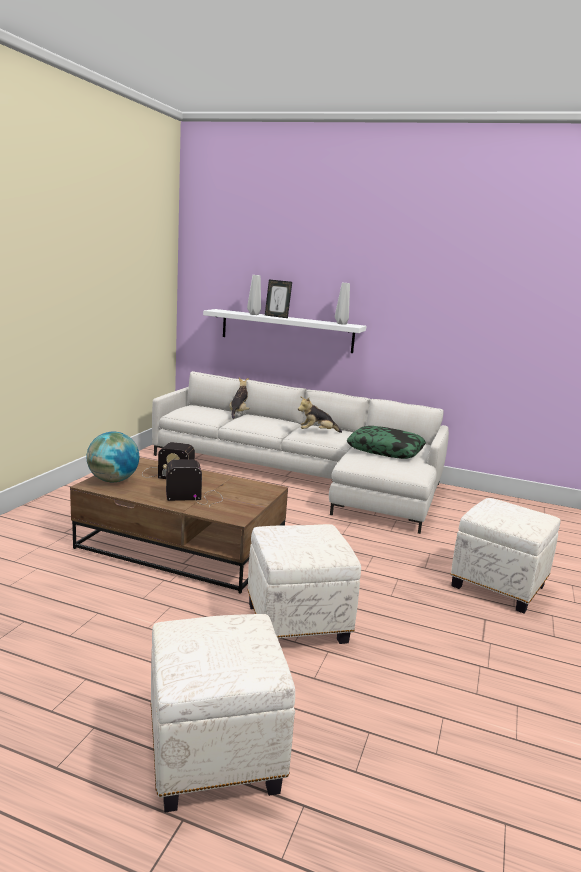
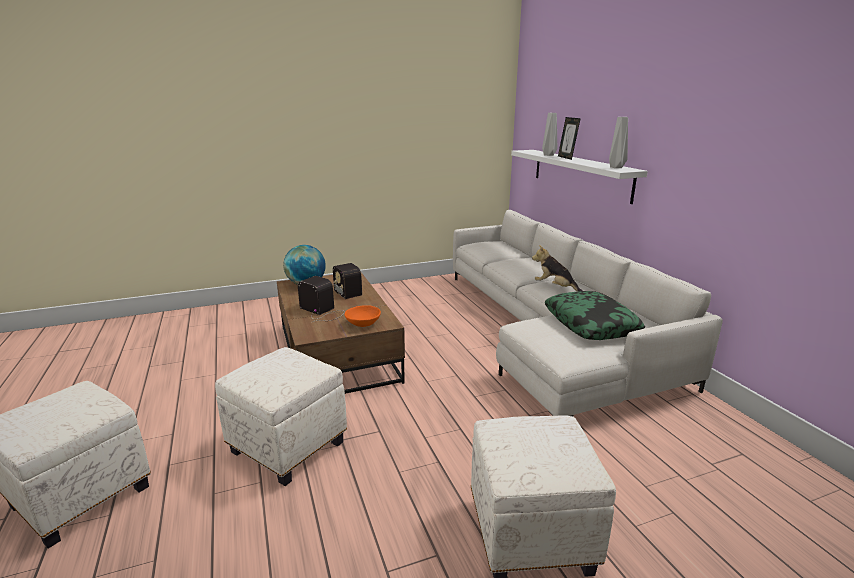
camera: 50 degrees right, 5 degrees up
(239, 413) = (525, 255): plush toy -> none
(254, 494) = (363, 324): none -> orange bowl

